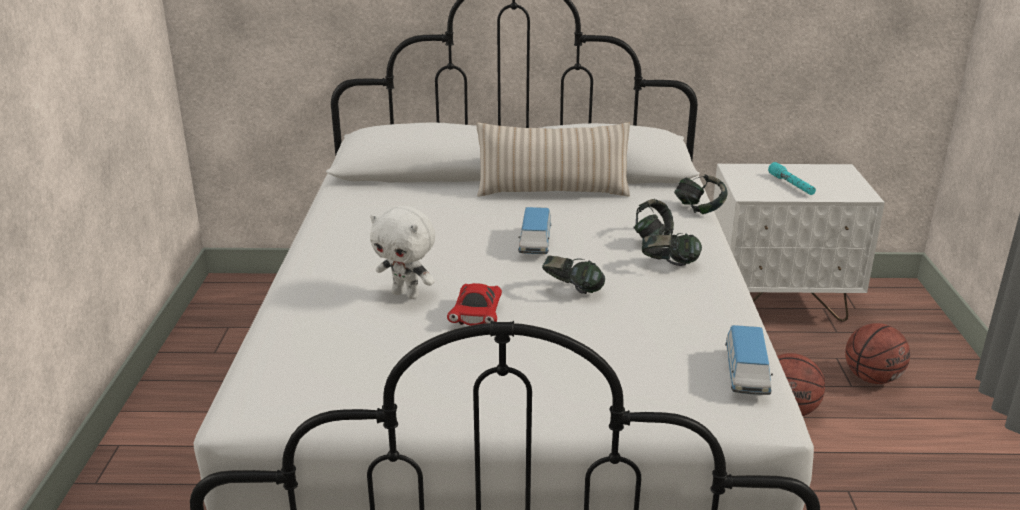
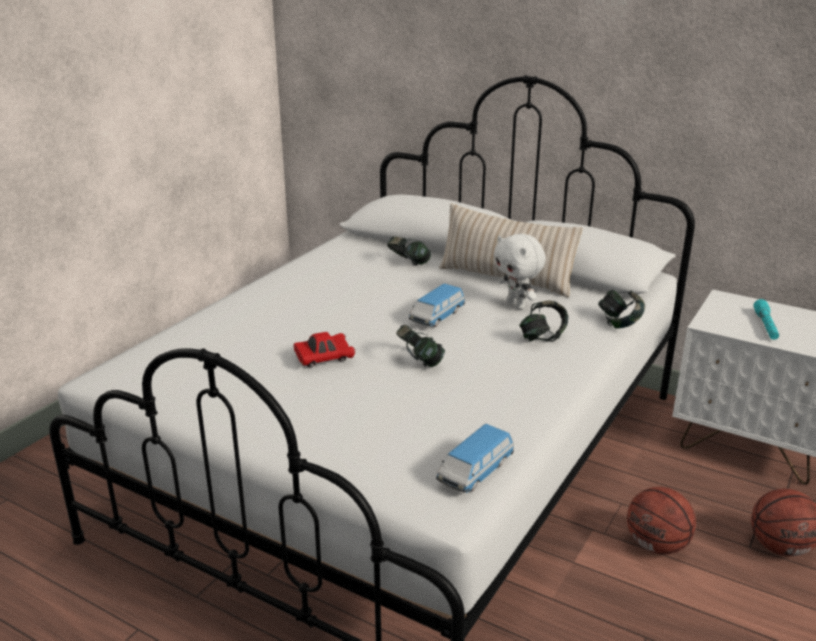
camera: 30 degrees right, 0 degrees up
(406, 294) = (295, 329): white plush toy -> white plush toy (516, 305)
(476, 315) = (324, 359): red toy car -> red toy car turned 150 degrees counterclockwise
(669, 266) = (528, 364): headphones -> headphones (408, 263)

